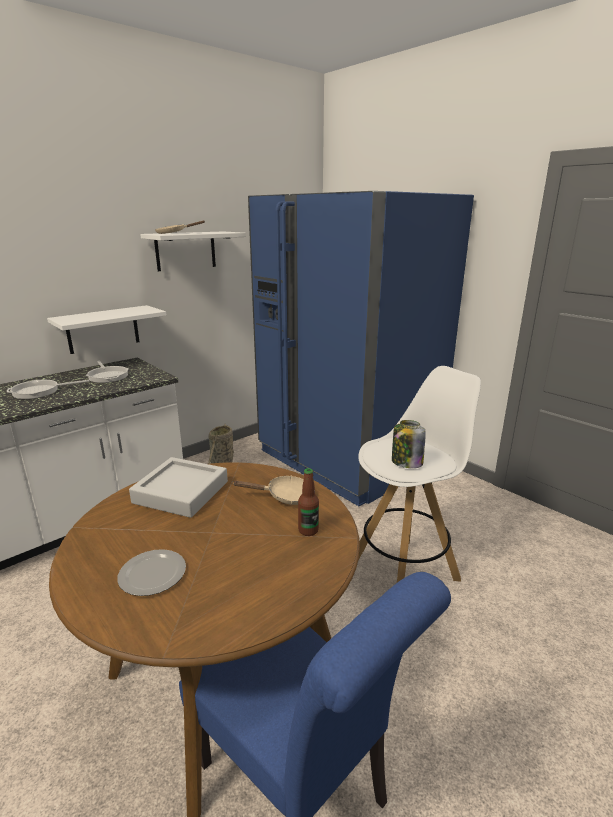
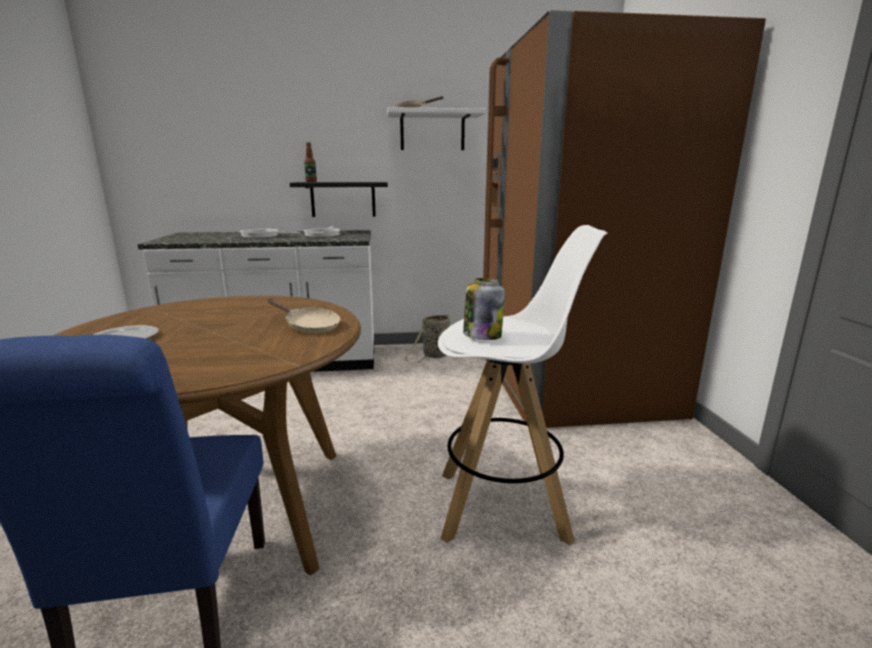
camera: 35 degrees right, 5 degrees down
(103, 329) = (343, 199): white shelf -> black shelf
(181, 492) = (245, 306): grey tray -> none
(308, 530) = (273, 349): bottle -> bottle (311, 182)
(347, 458) = (570, 382): blue fridge -> brown fridge

